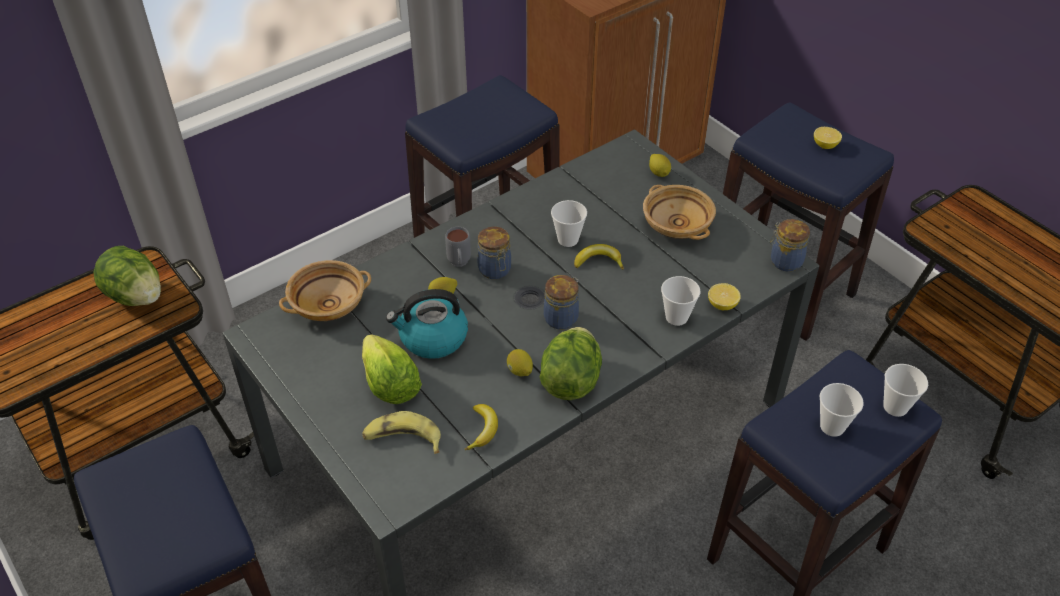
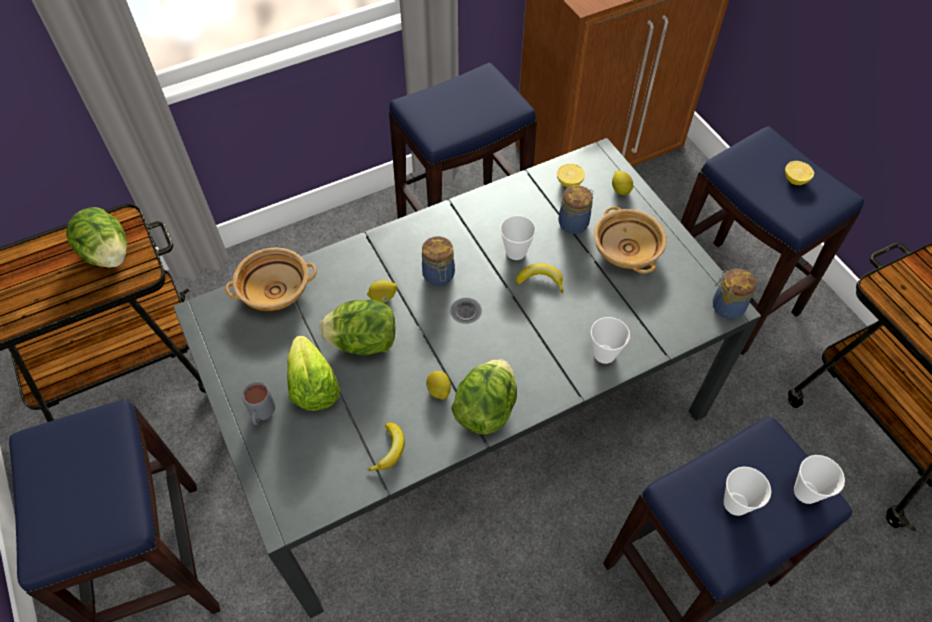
camera: 10 degrees right, 10 degrees up
(402, 439) = (312, 448): banana -> none
(432, 338) = (363, 342): kettle -> lettuce
(459, 264) = (406, 265): grey mug -> grey mug (262, 417)
(562, 317) = (492, 337): jar -> jar (574, 223)
(722, 305) = (652, 347): lemon -> lemon (569, 182)

